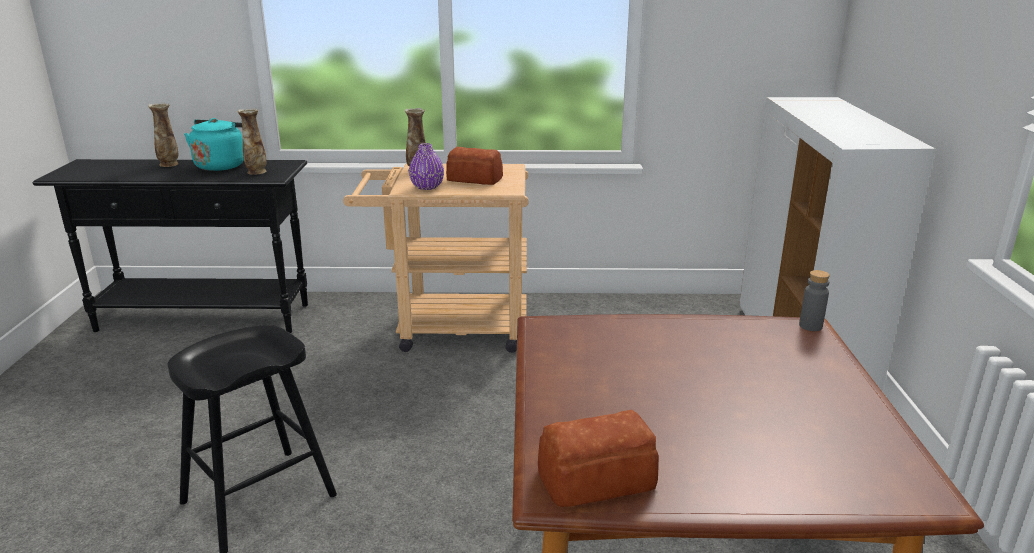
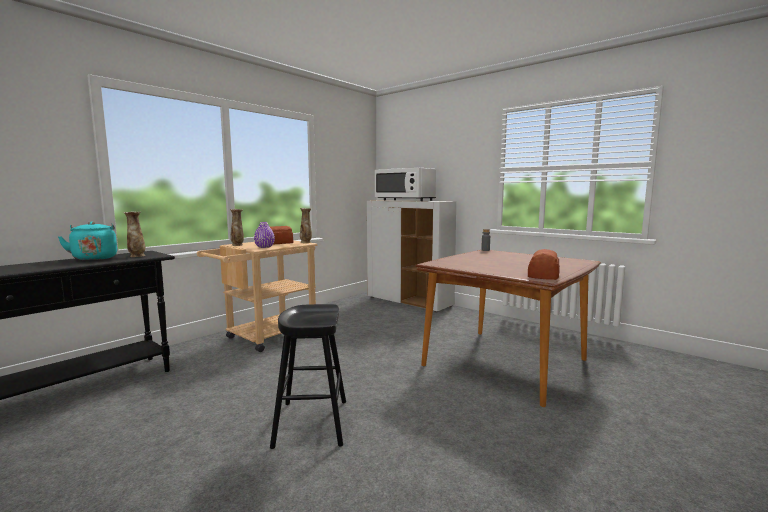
camera: 50 degrees left, 15 degrees down
(169, 164) = (41, 263): vase -> vase (306, 242)
(835, 115) = (405, 200): none -> white microwave

